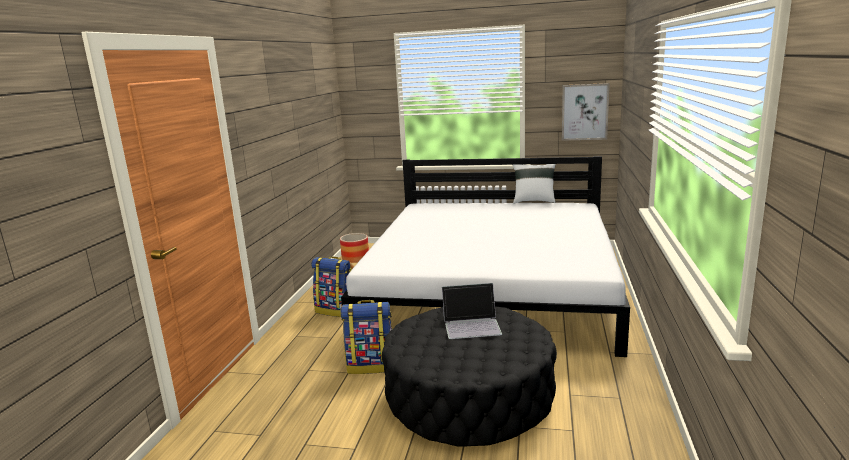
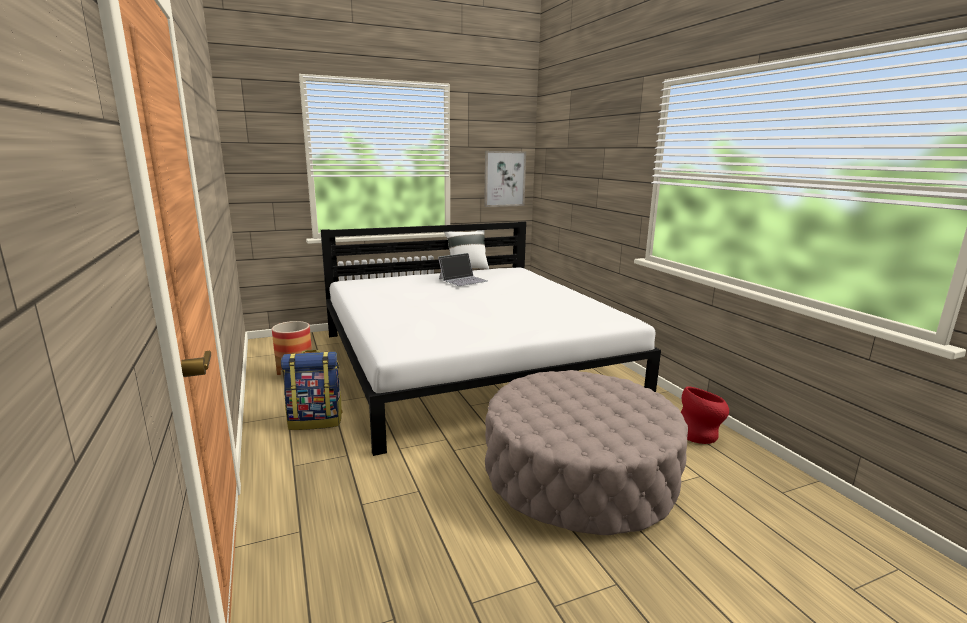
camera: 35 degrees left, 0 degrees up
(371, 365) = (437, 473): backpack -> none
(469, 396) = (579, 474): black ottoman -> beige ottoman
(472, 324) = (572, 393): laptop -> laptop (463, 280)
(626, 399) = (700, 434): none -> red vase

